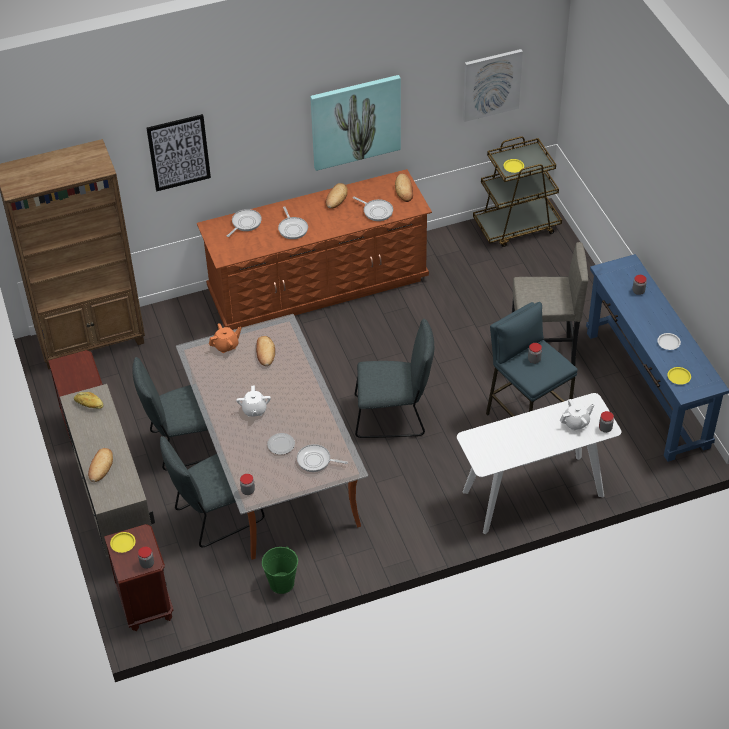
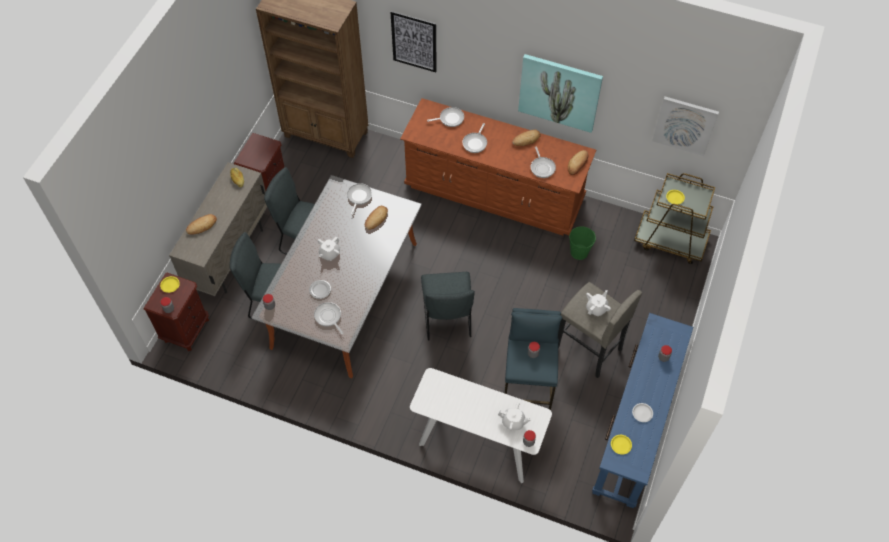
camera: 40 degrees right, 10 degrees up
(226, 346) = (359, 197): orange teapot -> frying pan
(281, 583) = (269, 378): green bucket -> green bucket (579, 252)
(393, 416) = (447, 319): grey chair -> grey chair turned 45 degrees clockwise
(545, 291) = (596, 308): none -> white teapot

